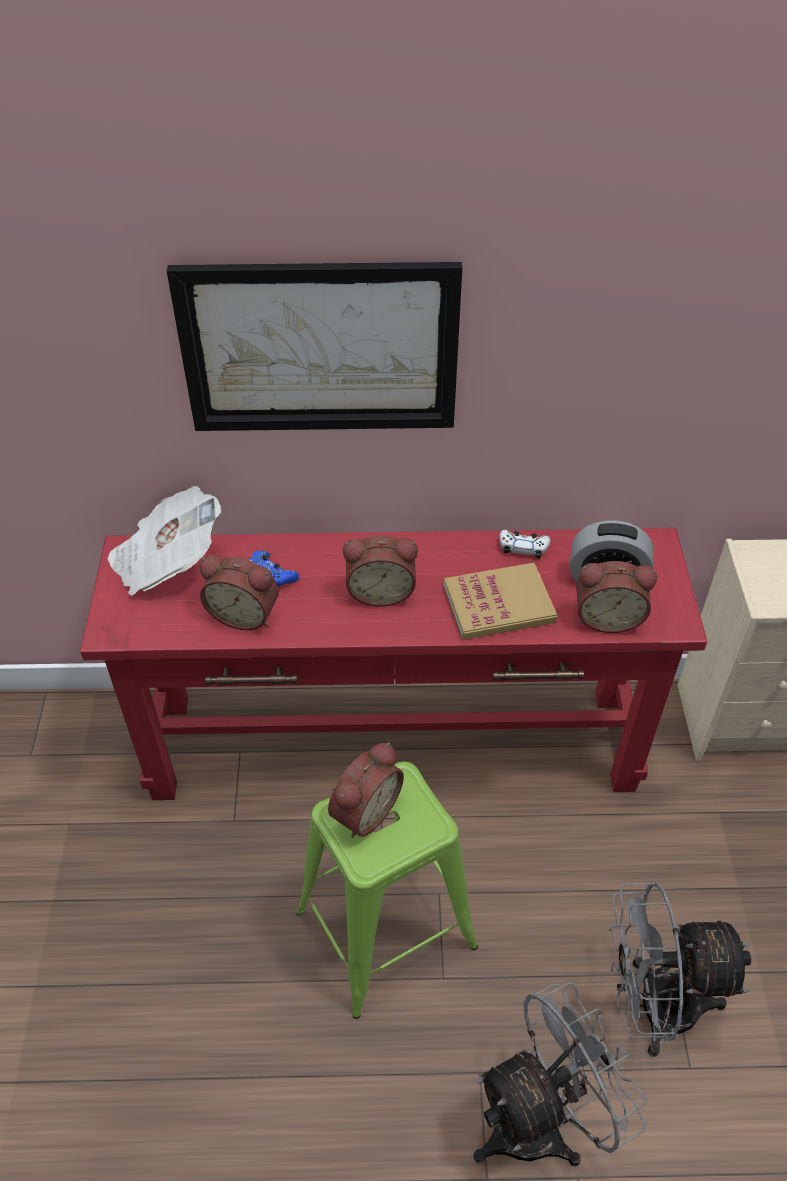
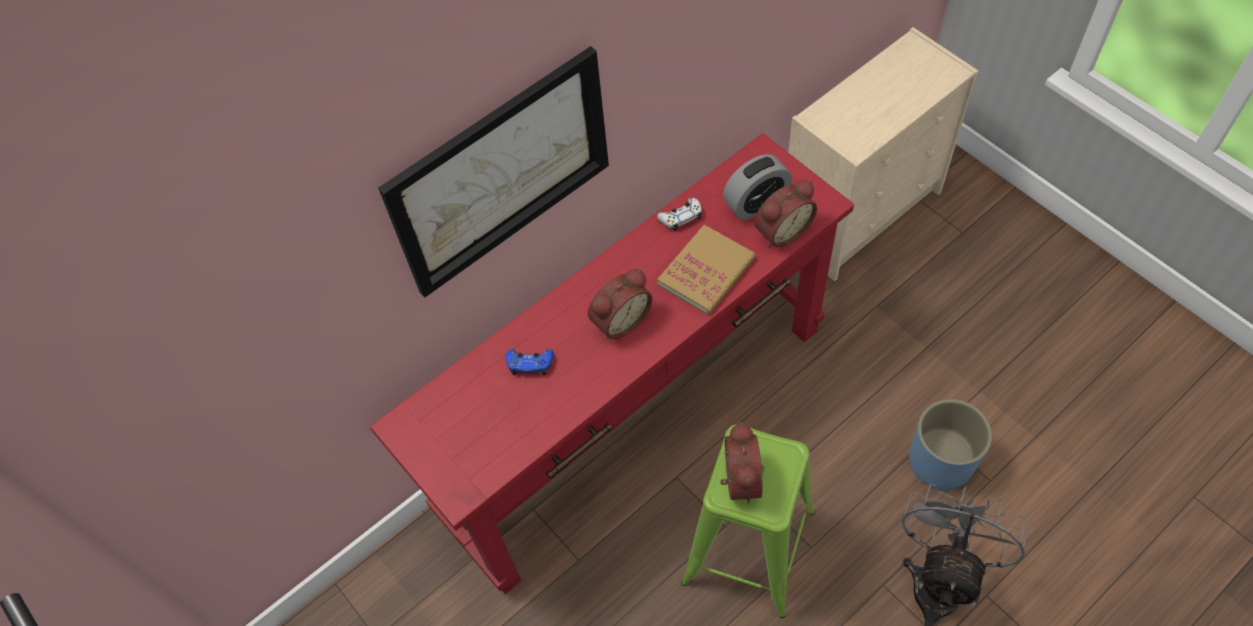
camera: 35 degrees left, 10 degrees up
(167, 562) = (442, 411): newspaper -> none
(245, 613) = (543, 407): alarm clock -> none
(651, 1006) = (941, 462): grey fan -> blue planter

